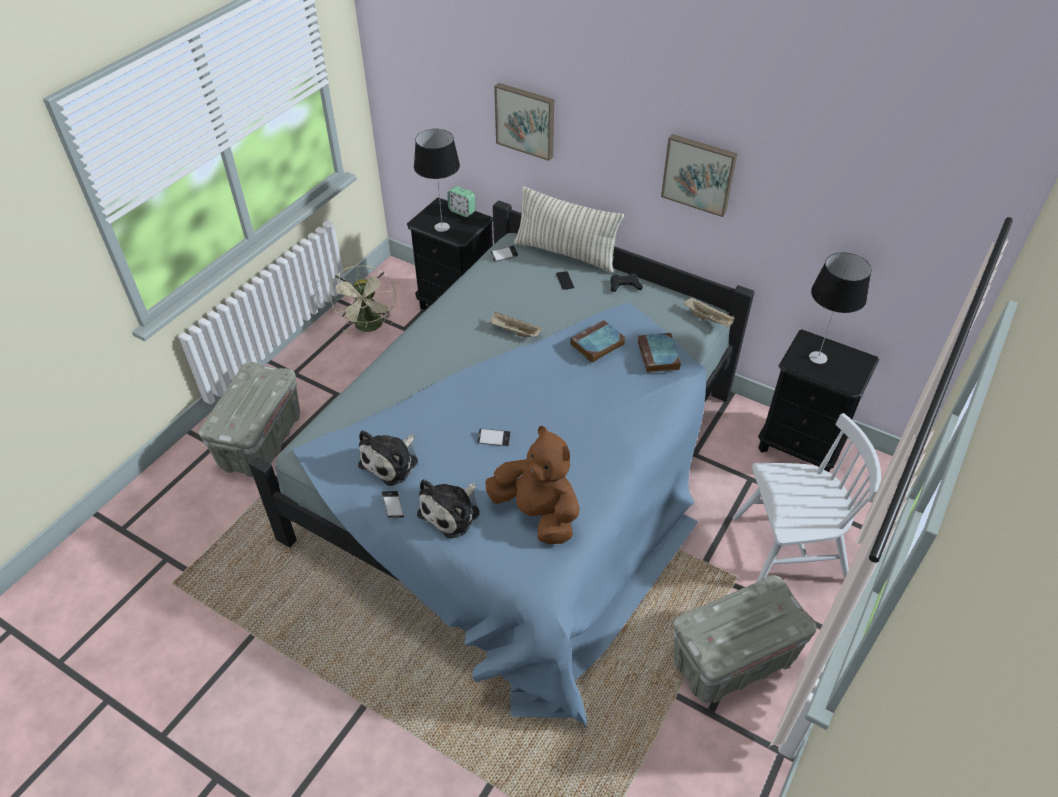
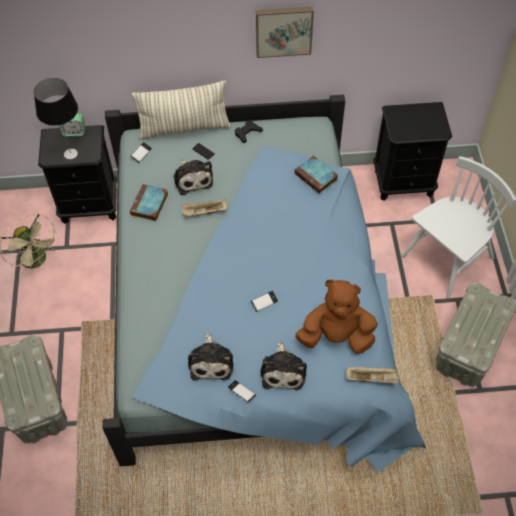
camera: 35 degrees left, 10 degrees up
(526, 120) = (119, 41): picture -> none
(531, 298) = (192, 179): none -> plush toy
(597, 345) = (270, 191): book -> book (149, 205)
(708, 319) = (322, 130): beige tray -> beige tray (372, 378)
(818, 357) = (409, 122): table lamp -> none

